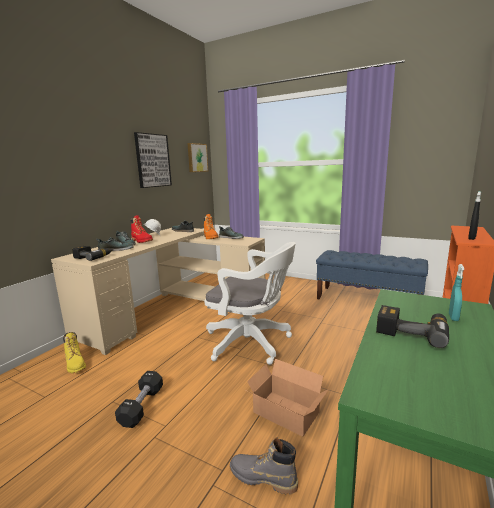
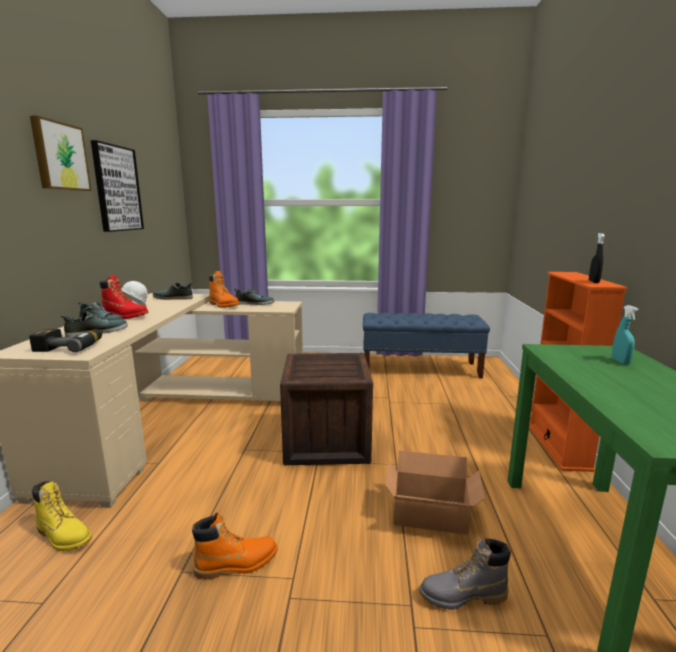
camera: 25 degrees left, 0 degrees up
(142, 406) = (236, 564): black dumbbell -> orange boot
(197, 158) = (169, 189): picture -> picture (59, 156)
(252, 343) = (326, 442): white office chair -> crate
(412, 330) = (608, 379): power drill -> none

